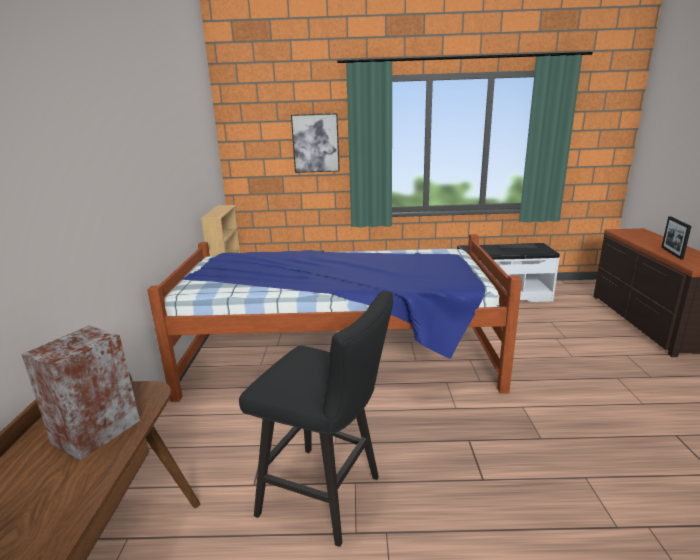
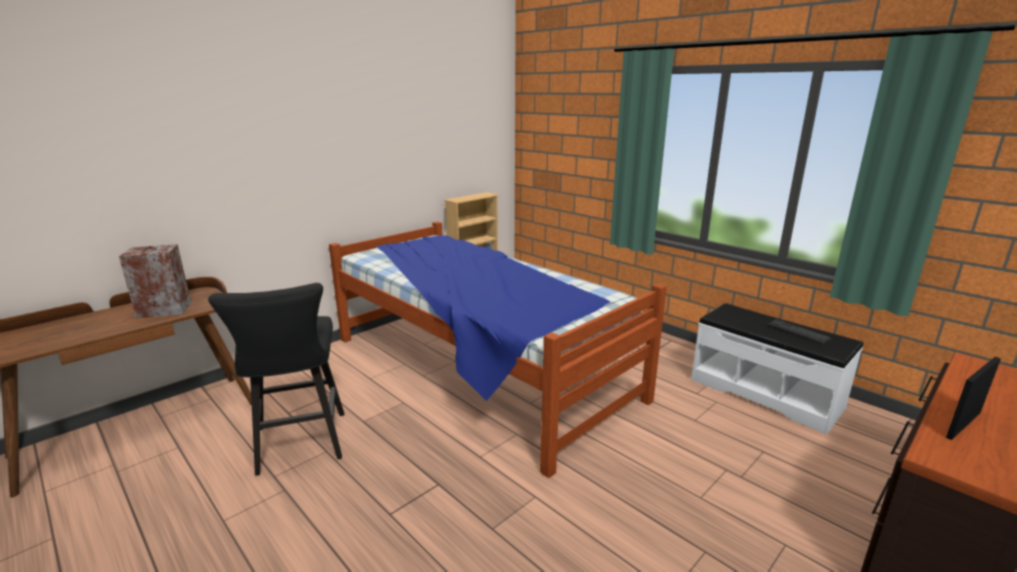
camera: 45 degrees right, 0 degrees up
(315, 143) = (592, 142): picture -> none

